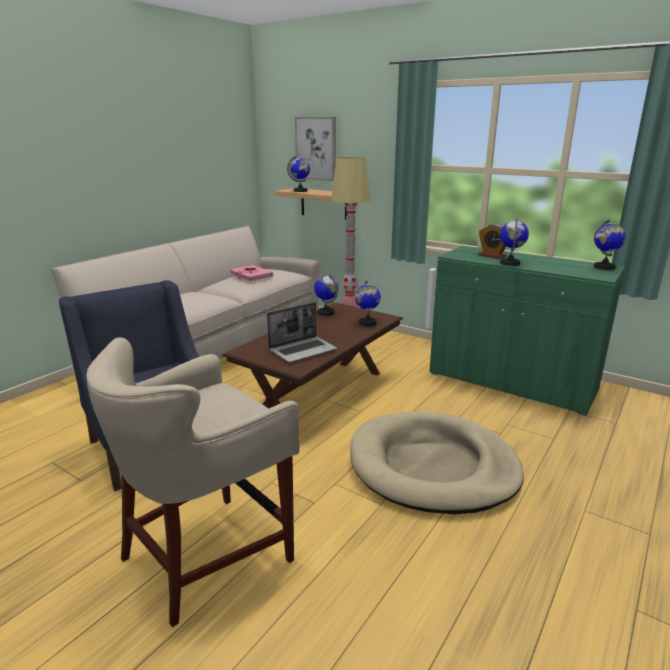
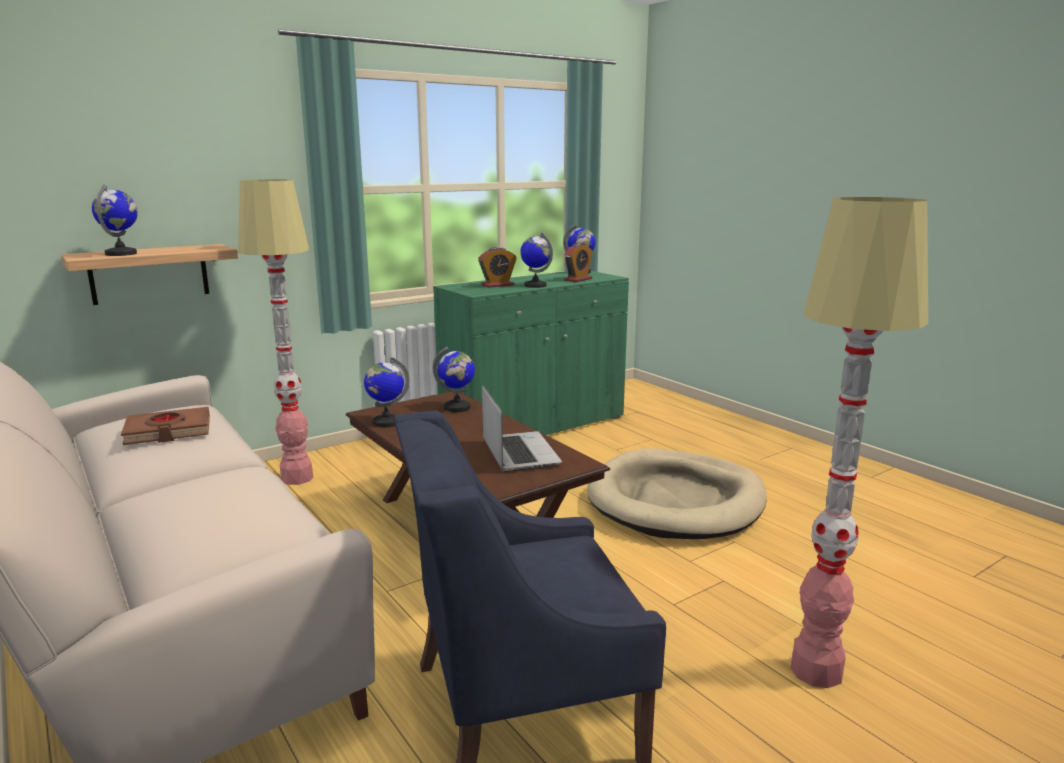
camera: 70 degrees left, 5 degrees down
(208, 555) = (816, 671): beige stool -> floor lamp
(251, 276) = (168, 432): pink book -> brown book
(316, 148) = (113, 171): picture -> none
(564, 270) = (578, 279): none -> alarm clock

